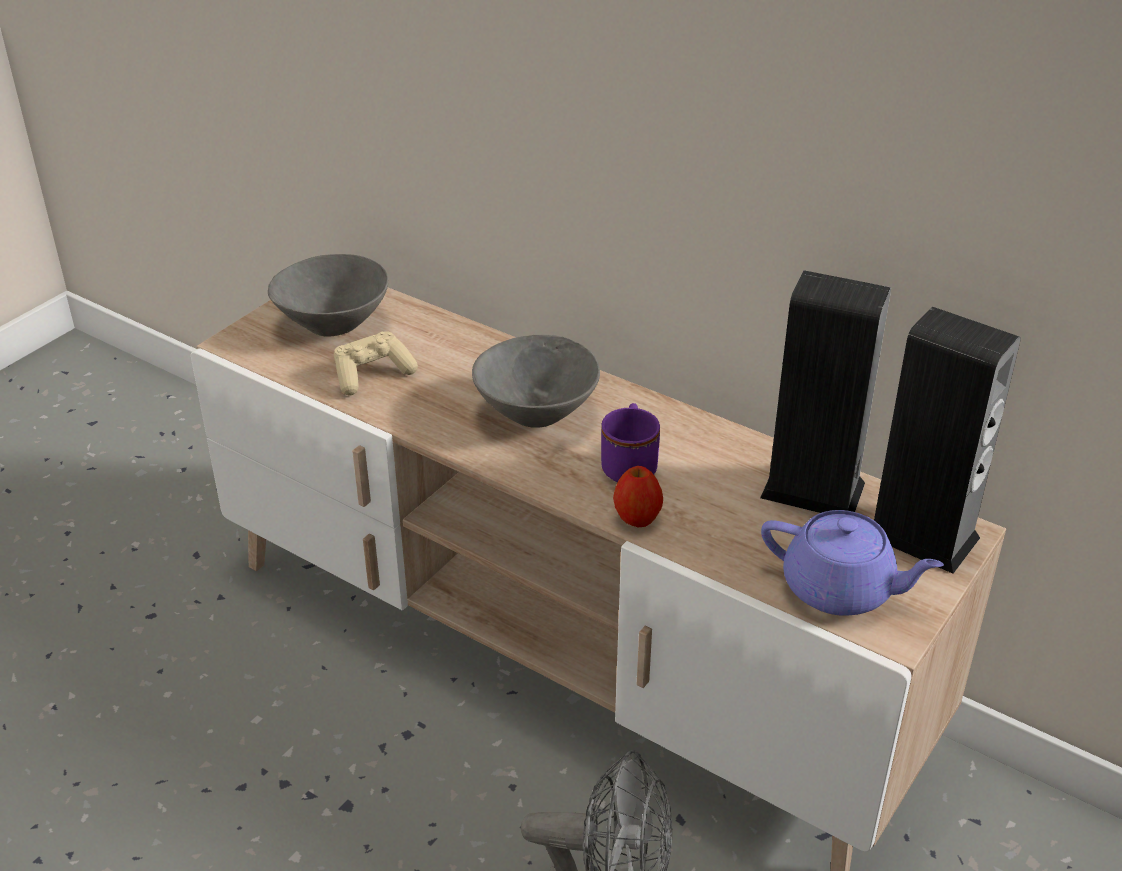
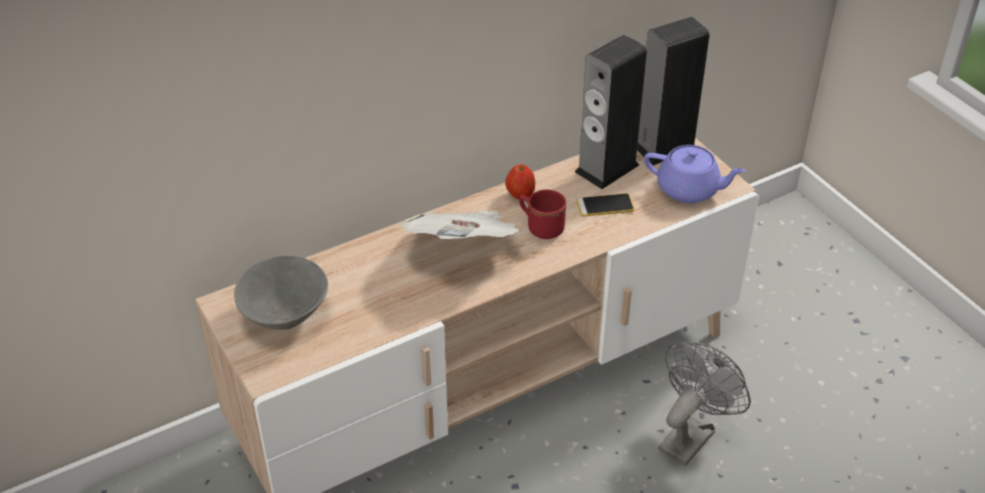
camera: 65 degrees left, 5 degrees up
(372, 374) = (365, 312): beige game controller -> none
(538, 412) = (464, 248): grey bowl -> newspaper
(630, 464) = (540, 227): purple mug -> red mug
(637, 518) = (591, 240): apple -> apple (520, 195)
(725, 511) = (605, 205): none -> phone
(840, 589) = (689, 189): purple teapot -> purple teapot turned 60 degrees clockwise

